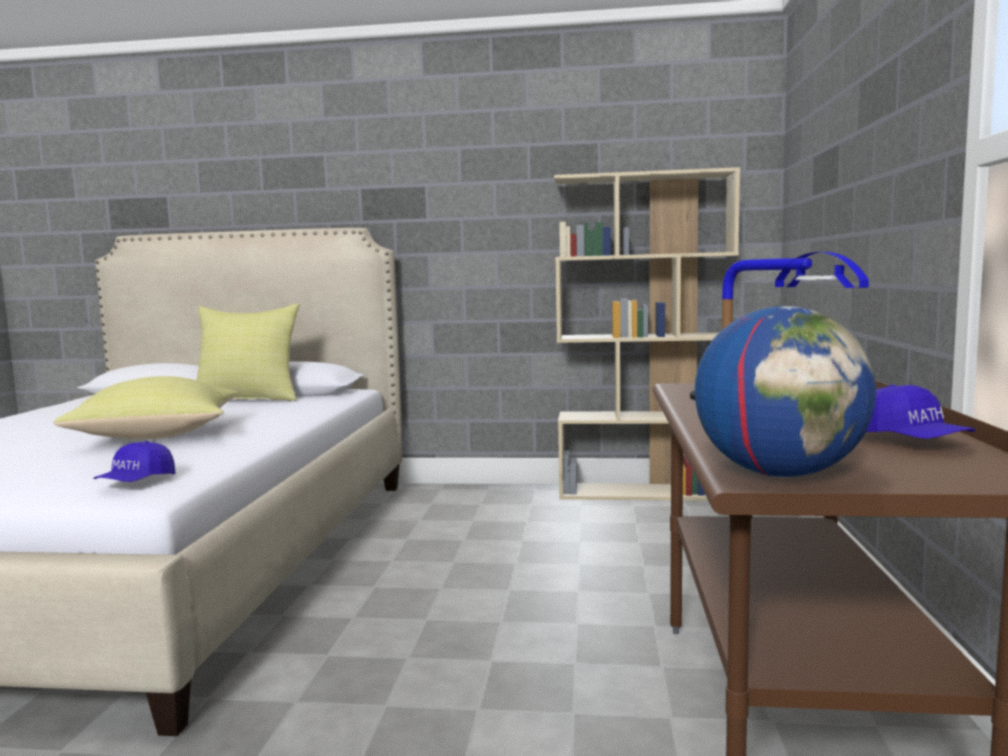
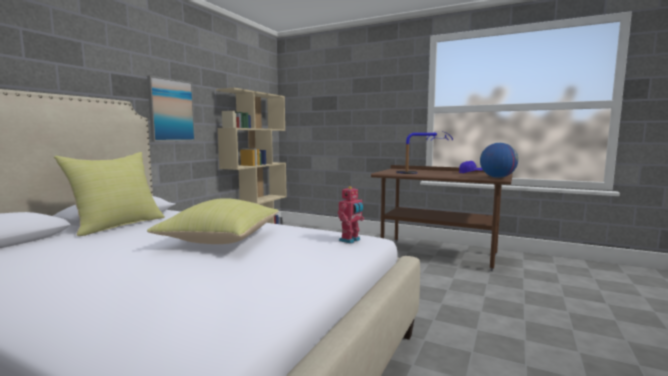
camera: 70 degrees left, 0 degrees up
(137, 483) = (351, 240): blue cap -> toy robot
(457, 233) = (171, 110): none -> picture

